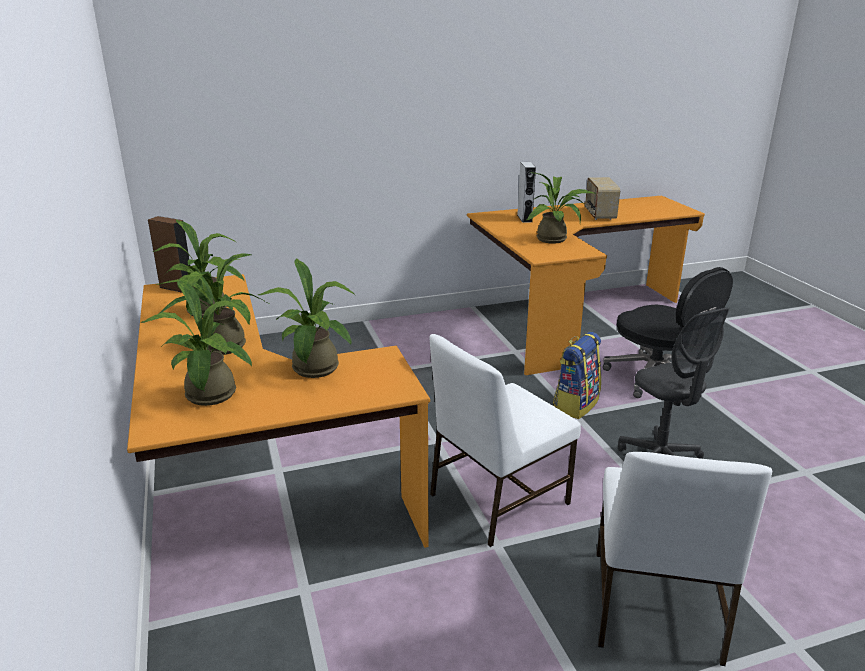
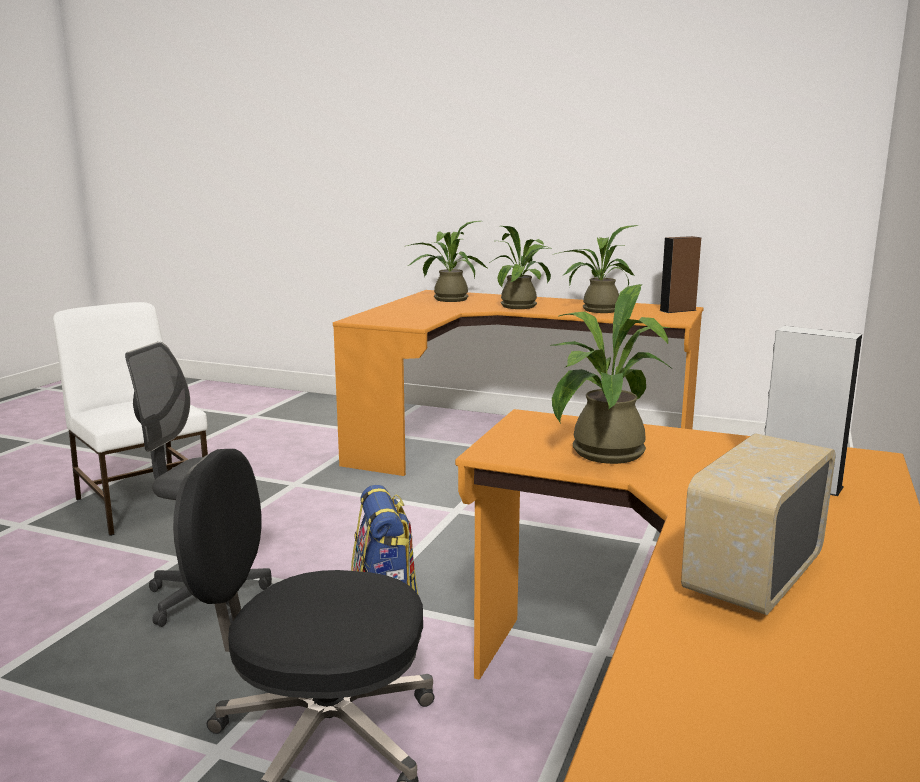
camera: 130 degrees right, 10 degrees down
(315, 371) = (431, 313): potted plant -> none
(496, 499) = (333, 501): white chair -> none
(599, 215) = (751, 576): radio -> radio turned 90 degrees counterclockwise

